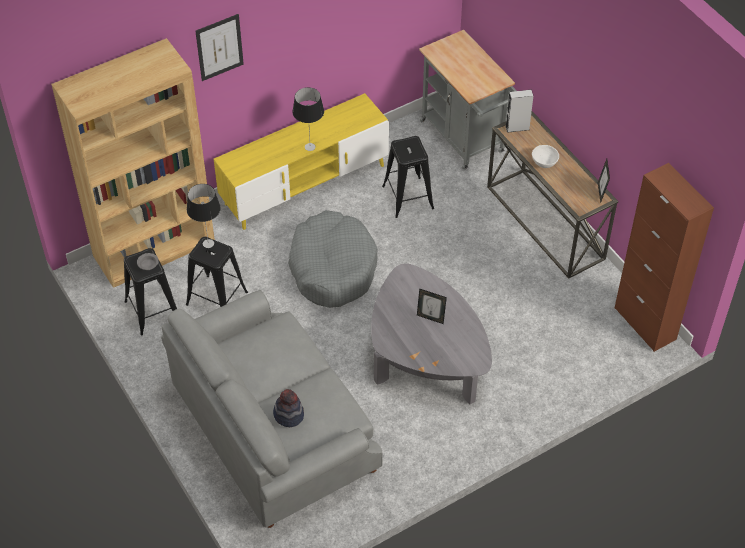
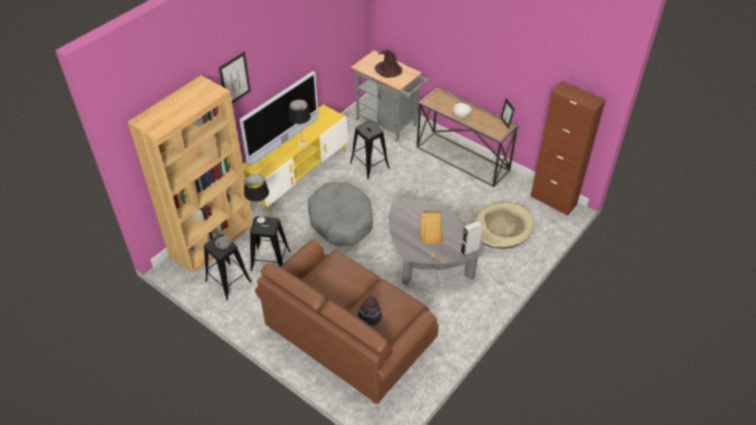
camera: 20 degrees left, 5 degrees down
(274, 429) = (349, 335): grey sofa -> brown sofa
(287, 138) = (284, 142): none -> television
(430, 318) = (431, 228): picture frame -> beige tray
(468, 67) = (388, 70): none -> brown hat
(517, 128) = (434, 99): grey speaker -> grey speaker (469, 250)
(550, 342) = (502, 228): none -> beige dog bed

